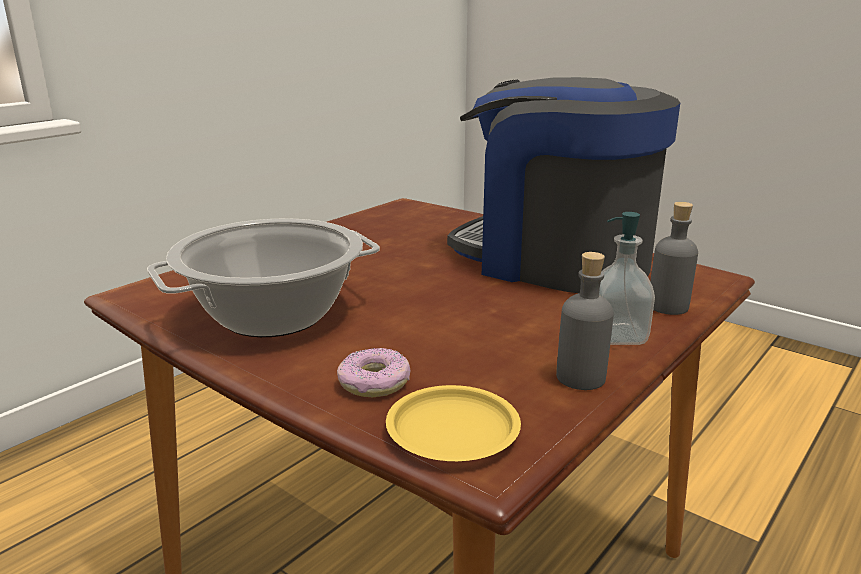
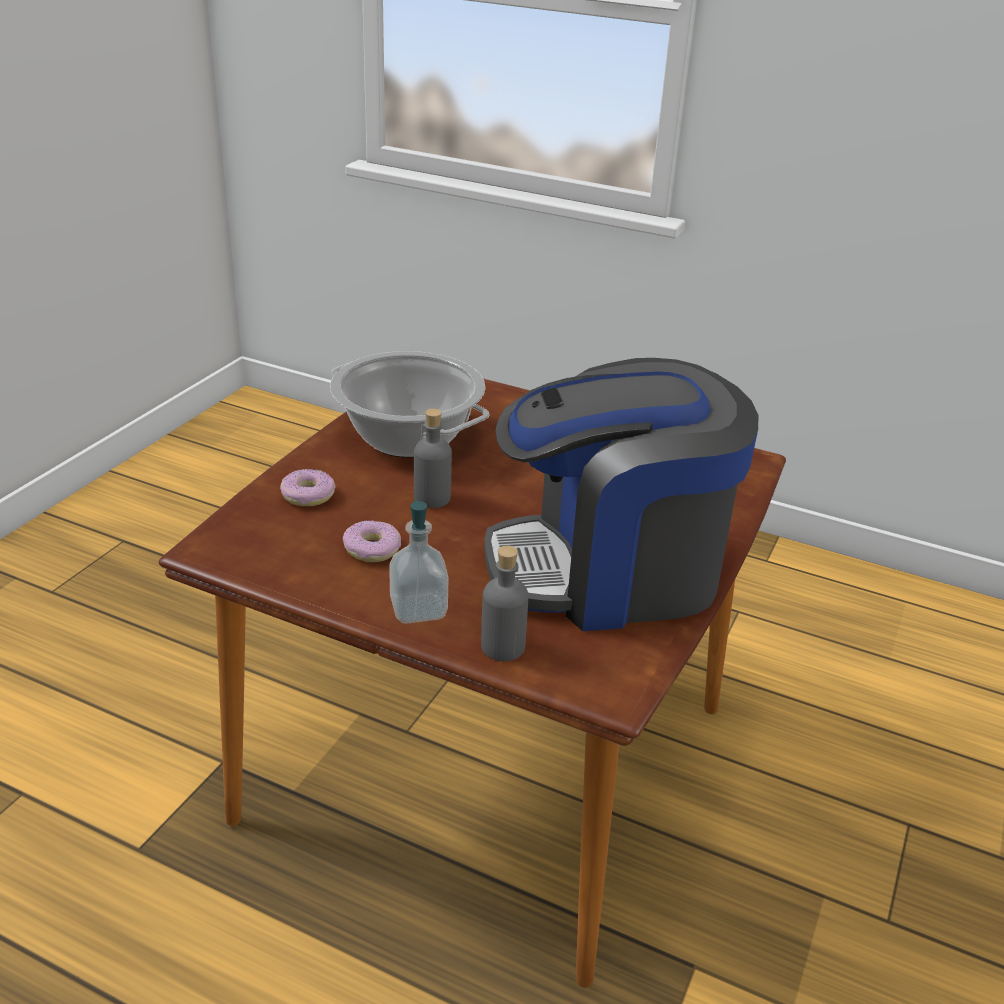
camera: 75 degrees right, 10 degrees up
(452, 431) = (245, 532): yellow plate -> none
(506, 351) = (372, 549): none -> donut
(554, 260) = (609, 571): coffee machine -> coffee machine turned 120 degrees counterclockwise
(581, 377) = (332, 587): grey bottle -> grey bottle (432, 498)

